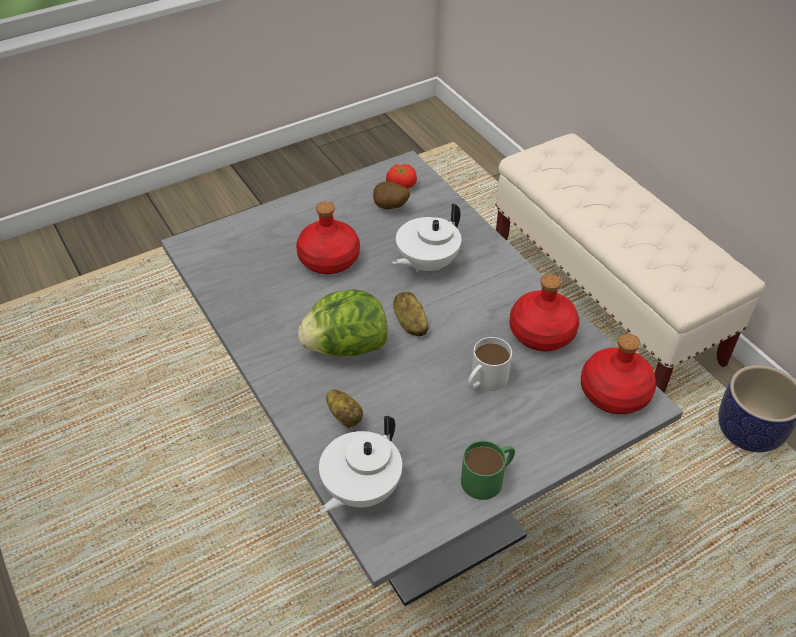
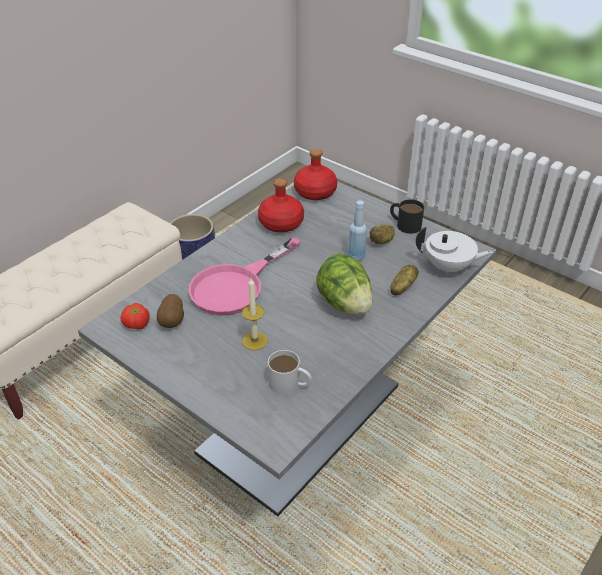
camera: 110 degrees left, 5 degrees down
(328, 259) = (254, 341): red bottle -> candle
(410, 323) = (304, 279): potato -> potato (382, 241)
(426, 263) = (236, 285): white teapot -> pink frying pan
(433, 390) = (356, 256): none -> blue bottle
(484, 380) = (335, 238): white mug -> white mug (290, 384)
(488, 477) = (404, 224): green mug -> black mug

